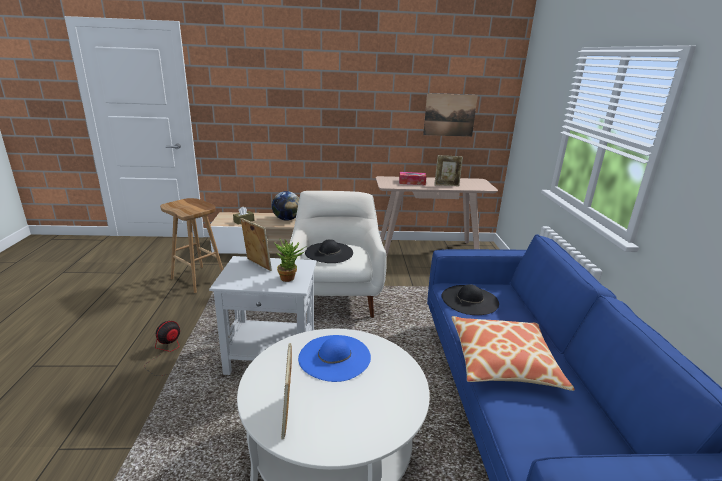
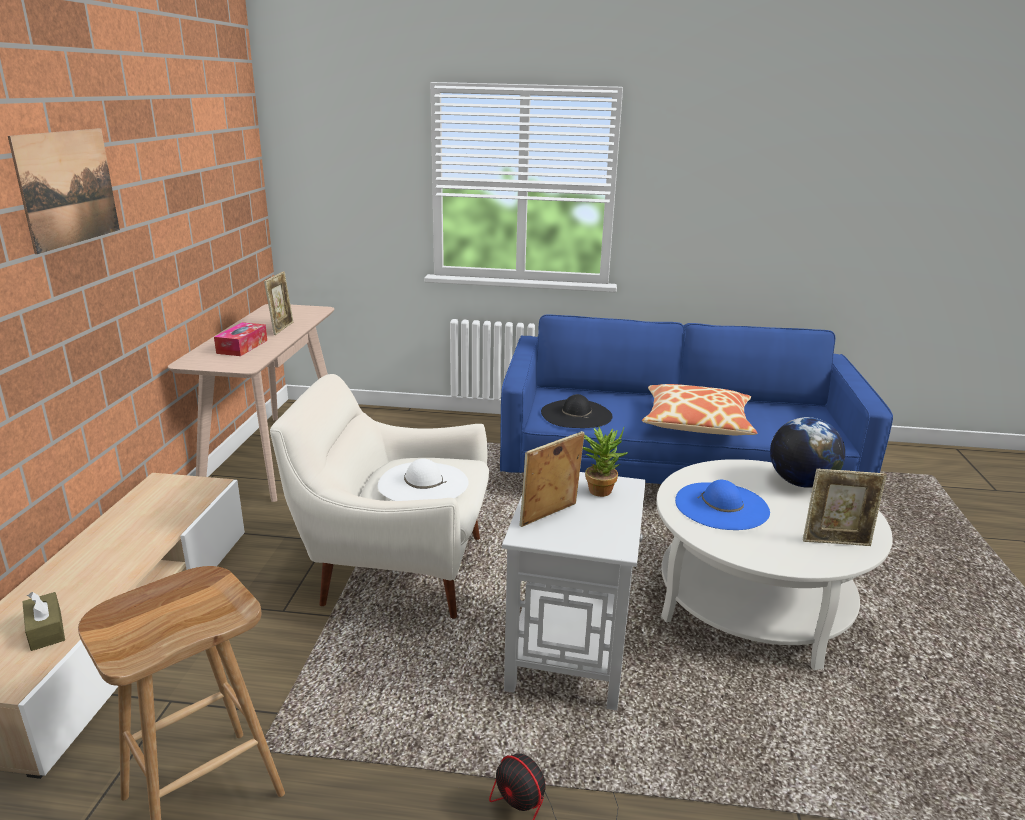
camera: 80 degrees left, 0 degrees up
(287, 219) = (104, 555): globe -> globe (800, 483)
(329, 252) = (423, 483): black hat -> white hat
(449, 115) = (214, 208): picture -> picture (68, 188)

